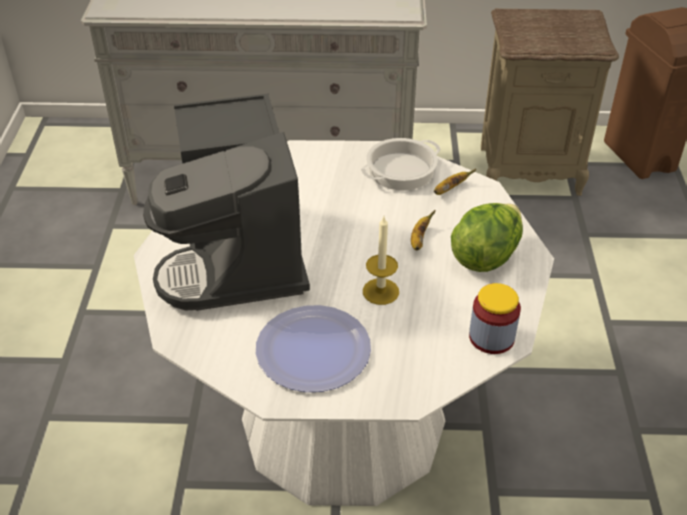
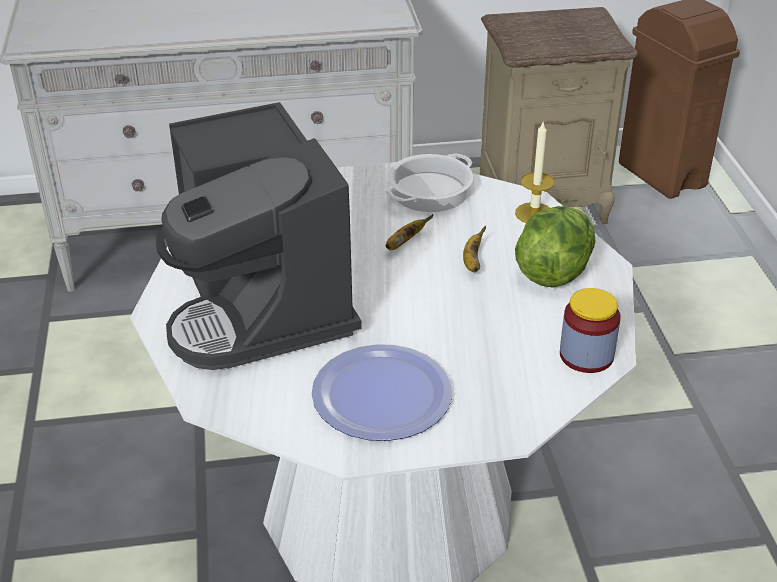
camera: 10 degrees left, 5 degrees down
(380, 291) = (443, 322): candle -> candle (534, 213)
(450, 189) = (492, 205): banana -> banana (404, 243)

